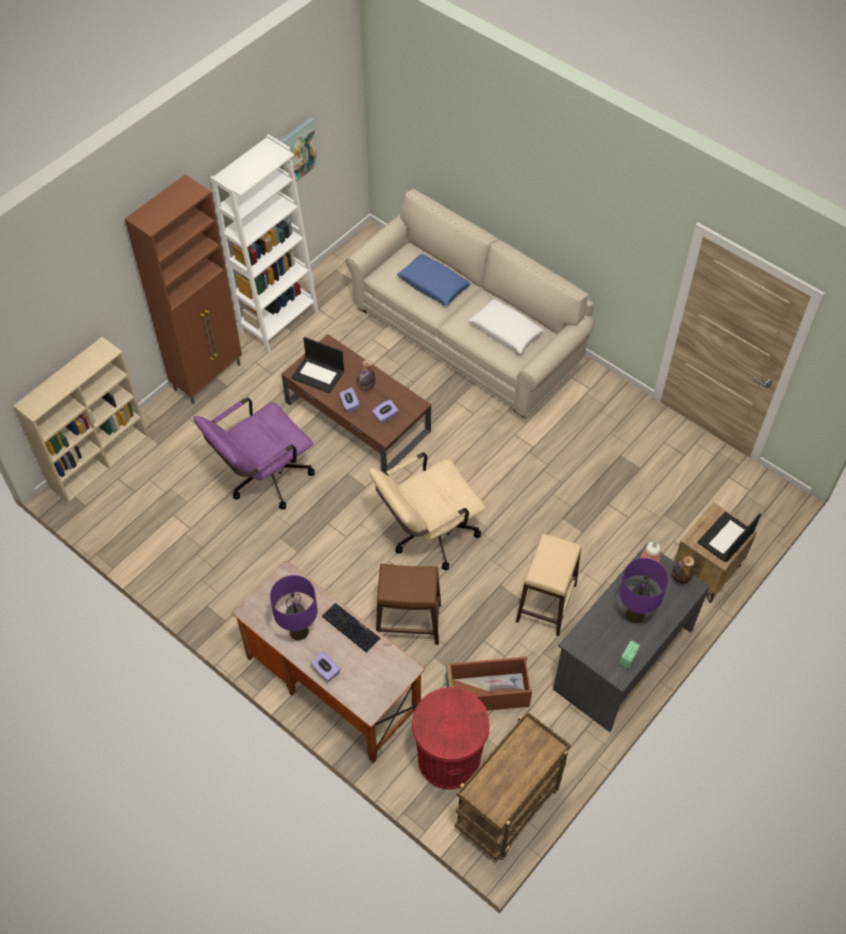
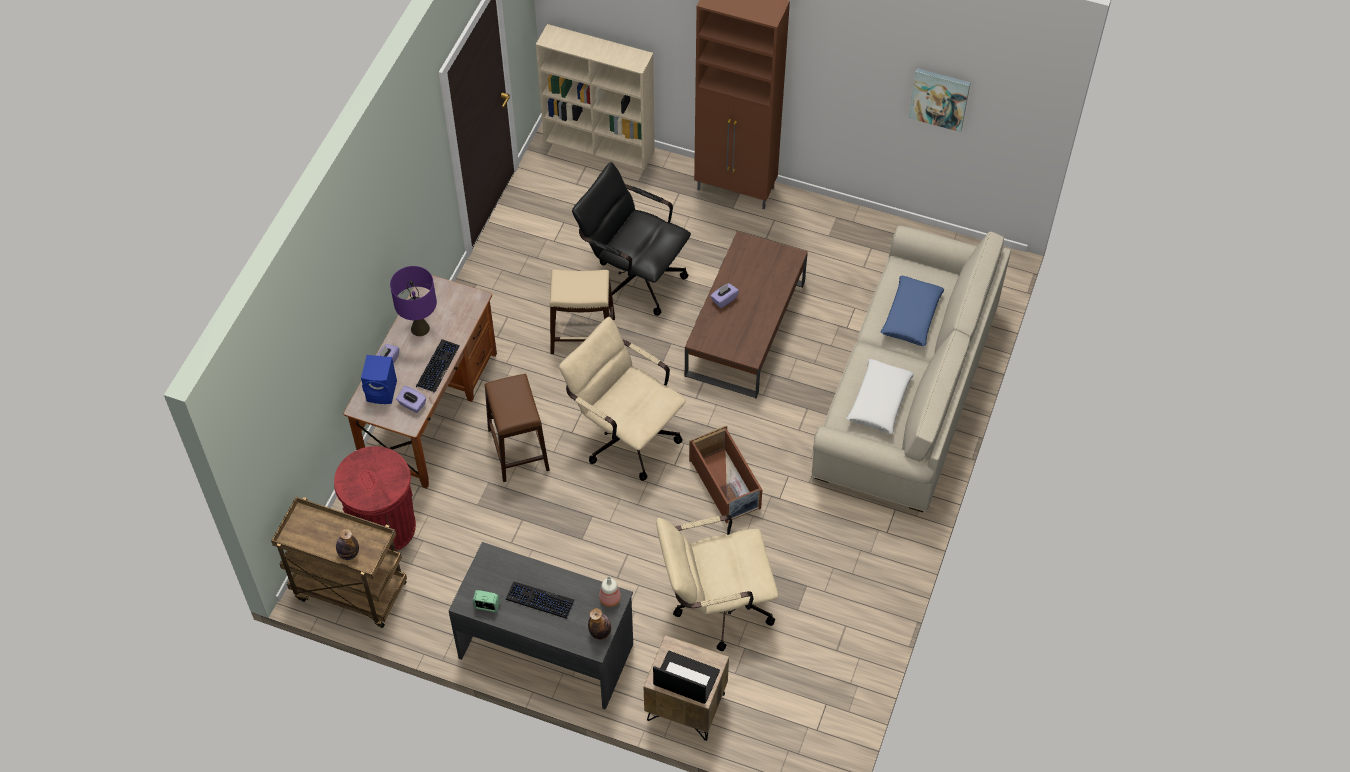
camera: 70 degrees right, 0 degrees up
(263, 479) = (633, 277): purple office chair -> black office chair
(279, 321) = (836, 221): white bookcase -> none
(318, 374) = (750, 261): laptop -> none
(360, 683) = (383, 391): none -> blue speaker
(366, 386) = (754, 306): bottle -> bottle (349, 554)
(385, 416) = (723, 334): purple tissue box -> purple tissue box (412, 404)
(488, 692) = (465, 539): brown storage box -> brown storage box (725, 485)
(545, 603) = (586, 562): beige stool -> beige stool (582, 335)
(619, 522) = (715, 606): none -> beige office chair
(634, 615) = (540, 600): purple table lamp -> keyboard

